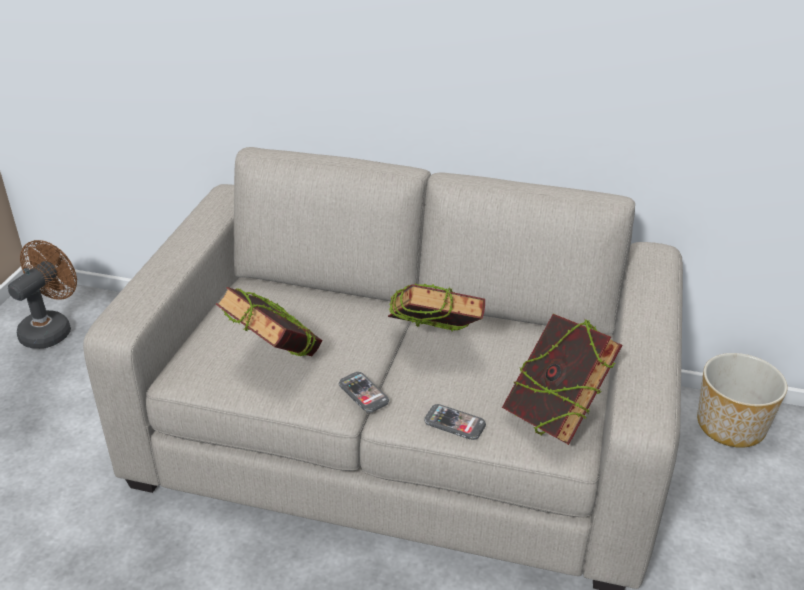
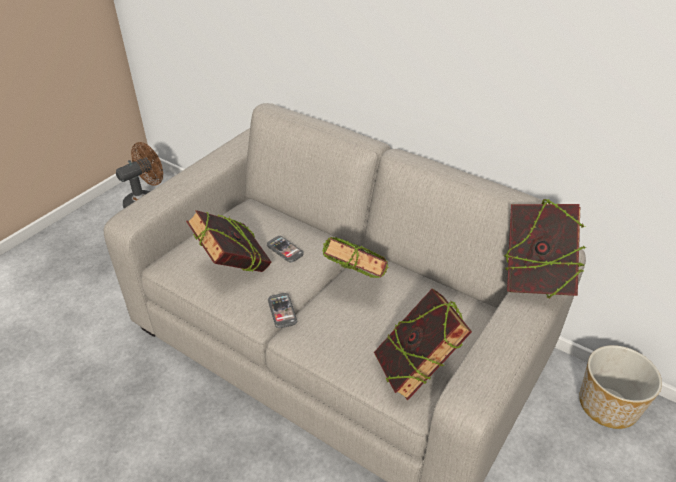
camera: 20 degrees right, 5 degrees up
(454, 423) = (335, 354): phone -> phone (285, 250)
(646, 287) = (534, 280): none -> book

